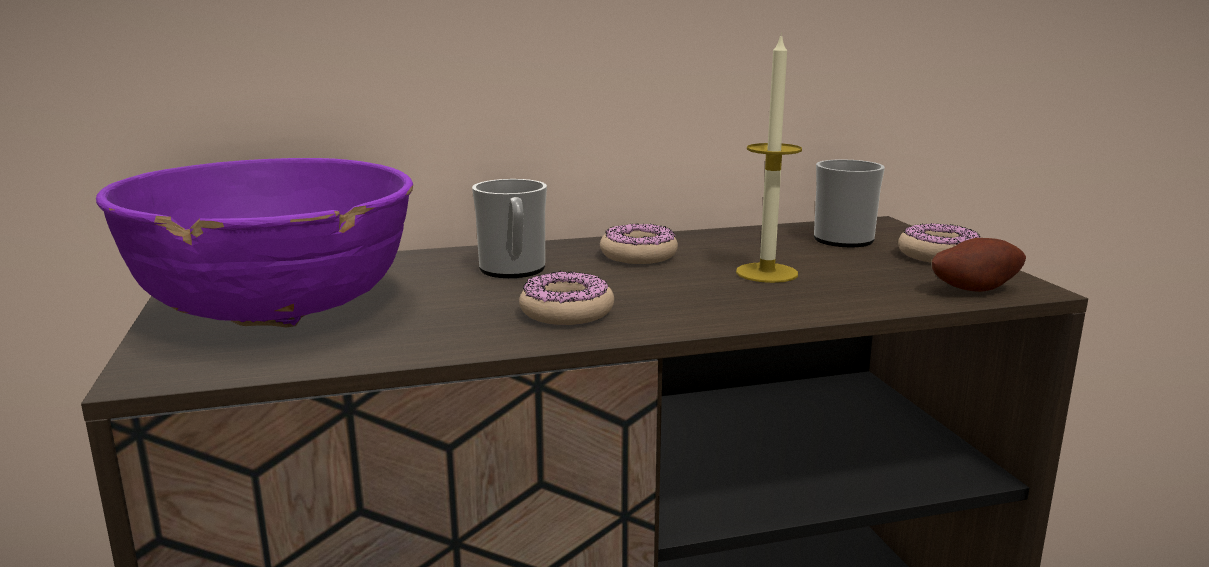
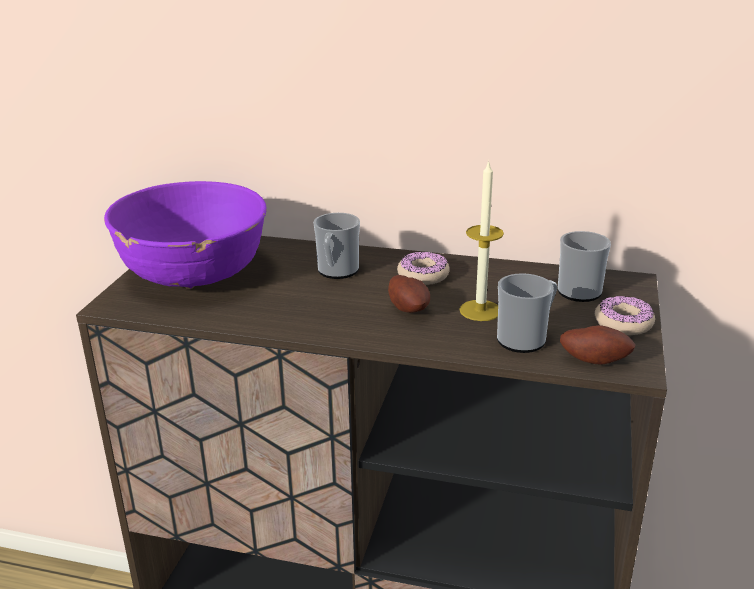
camera: 30 degrees right, 10 degrees up
(566, 312) = (326, 313): donut -> none
(675, 287) = (409, 308): none -> potato
(866, 286) = (525, 338): none -> mug

